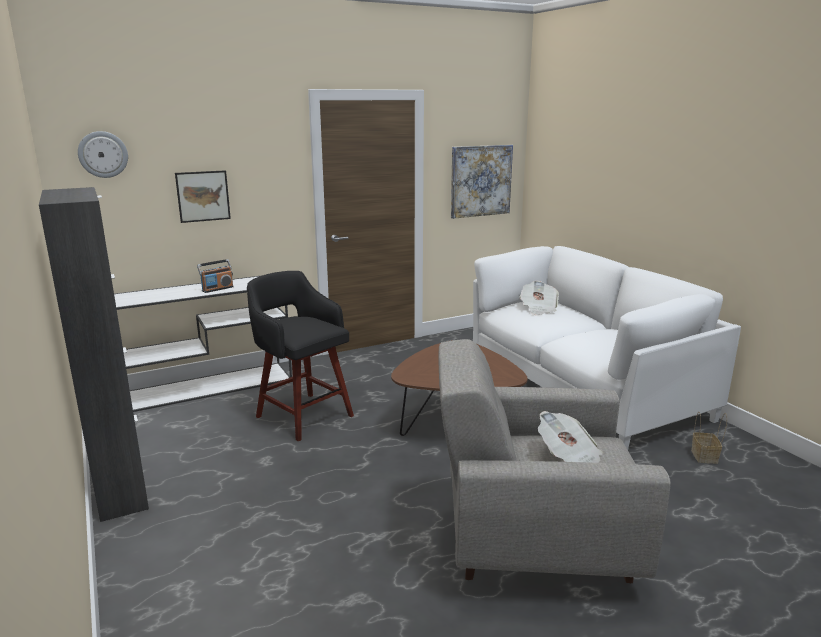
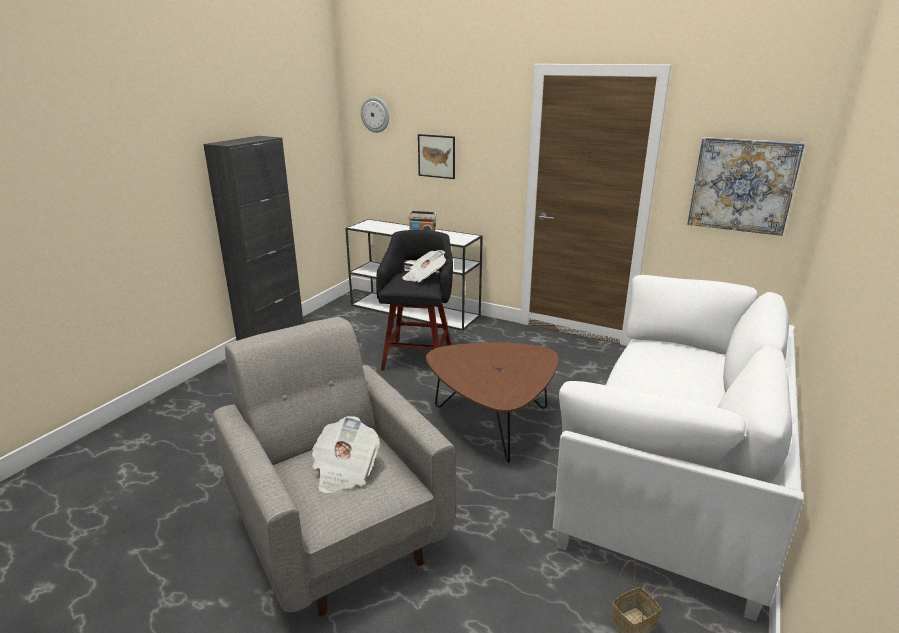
camera: 55 degrees right, 5 degrees up
(538, 309) = (677, 358): newspaper -> newspaper (424, 277)

